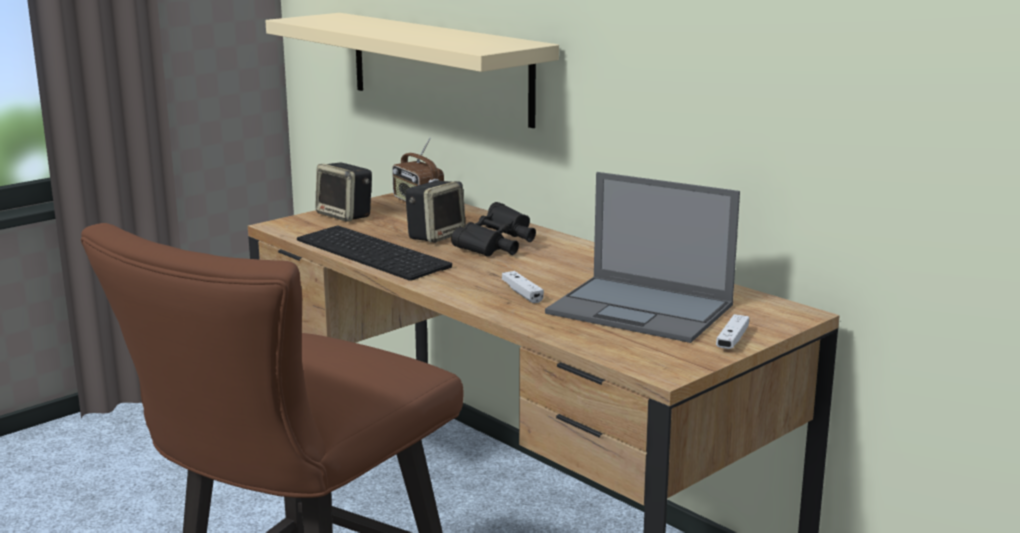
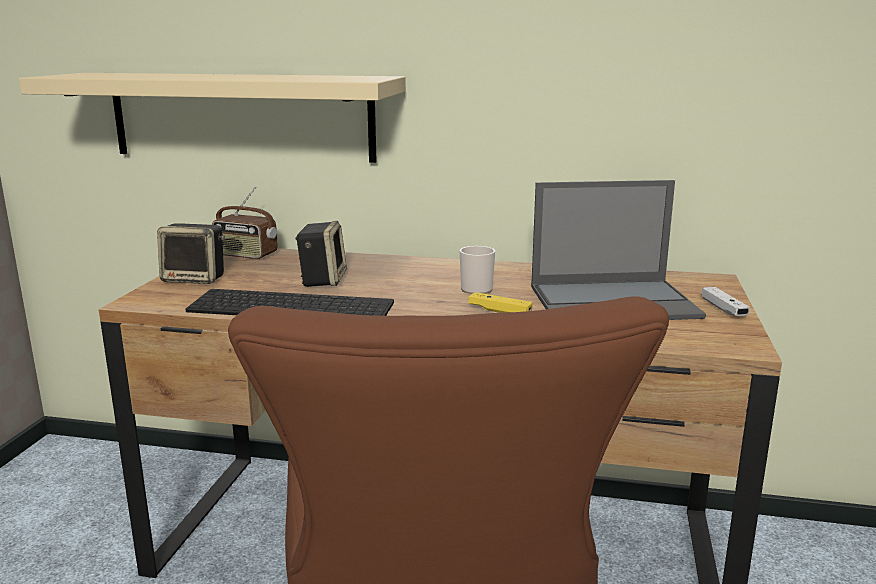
camera: 35 degrees left, 0 degrees up
(497, 247) = (396, 278): black binoculars -> none
(522, 293) = (499, 311): white game controller -> yellow game controller
(547, 270) = (477, 288): none -> mug

